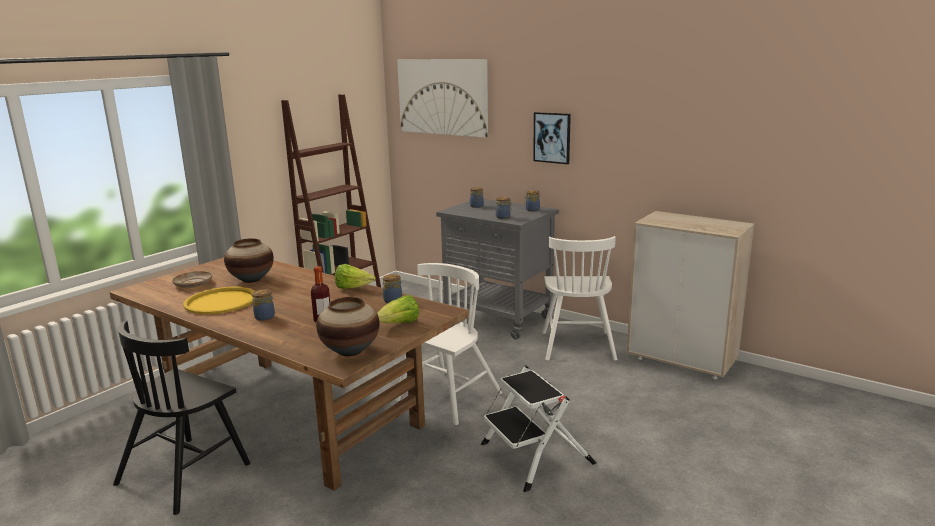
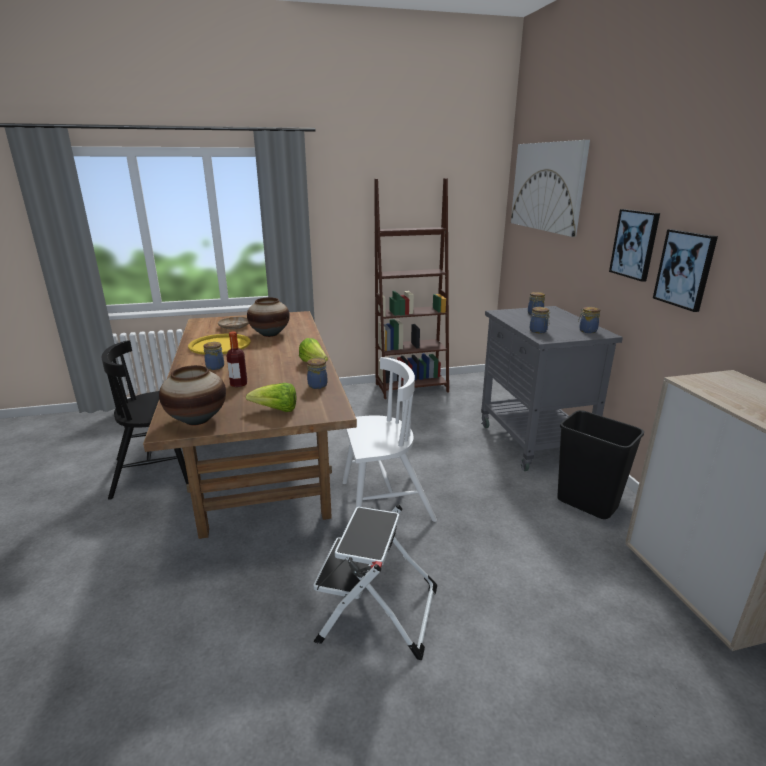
camera: 40 degrees right, 5 degrees up
(577, 343) = (586, 504): white chair -> black trash can
(601, 151) = (685, 269): none -> picture

